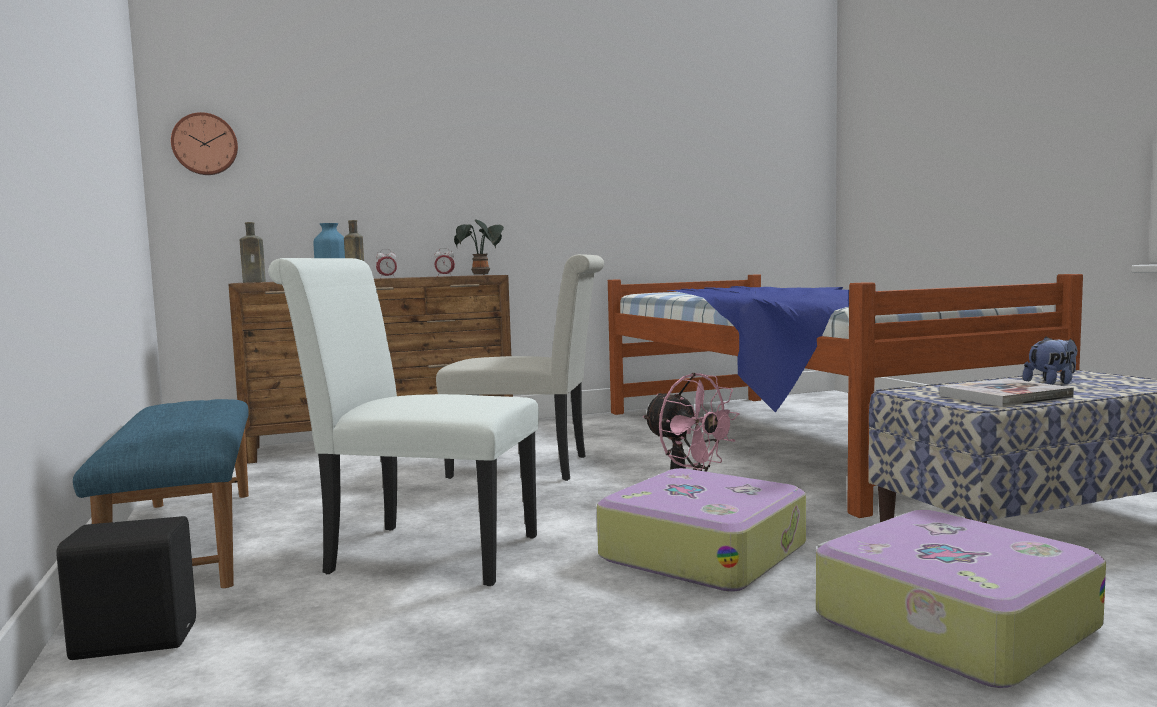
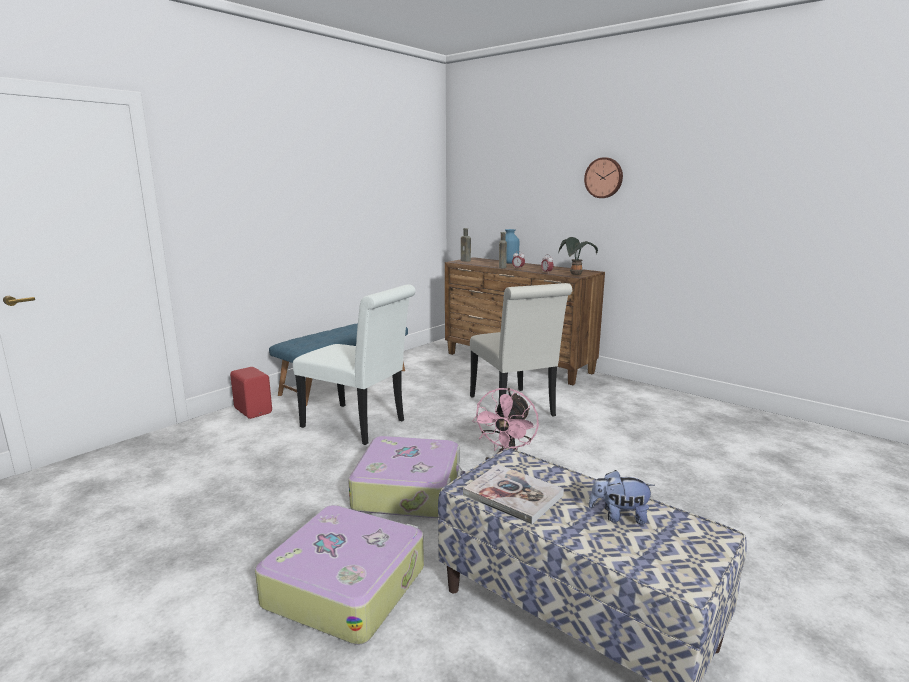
camera: 60 degrees right, 10 degrees up
(134, 640) = (254, 410): black speaker -> red speaker
(205, 144) = (468, 180): wall clock -> wall clock (604, 178)
(420, 553) = (359, 425): white chair -> white chair turned 135 degrees clockwise
(789, 440) = (705, 473): bed -> none
(1052, 383) = (619, 516): plush toy -> plush toy turned 150 degrees clockwise

